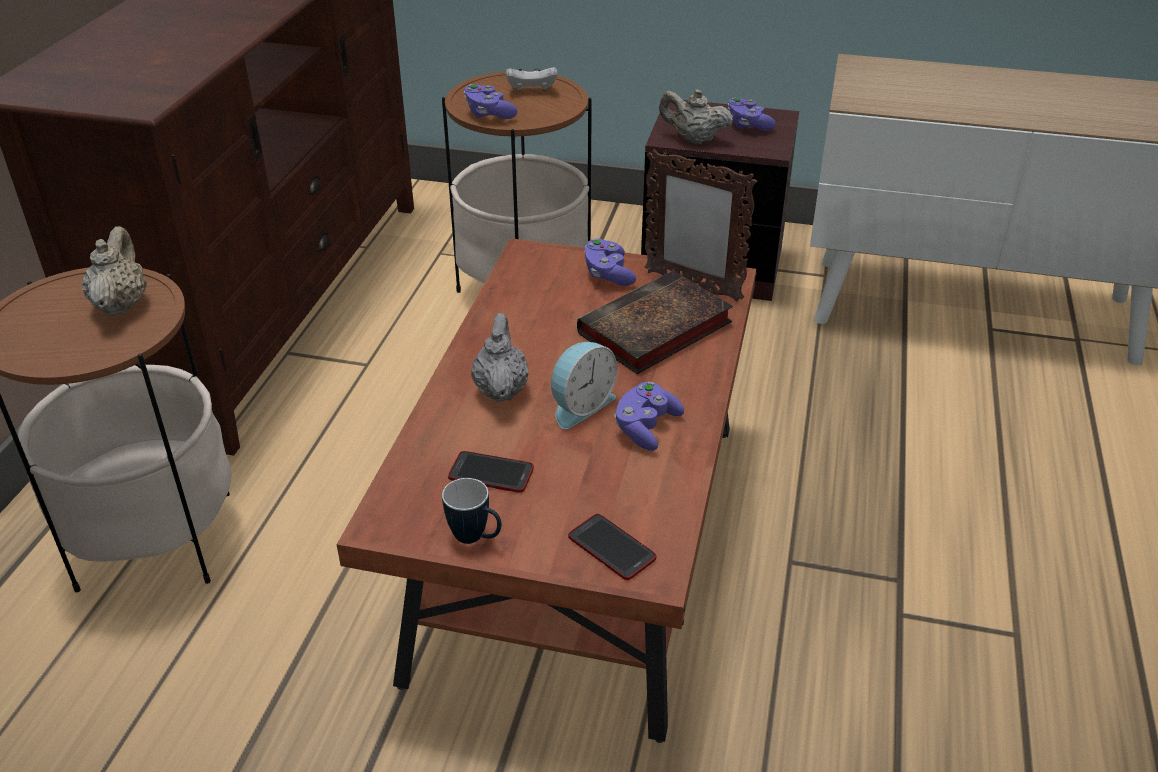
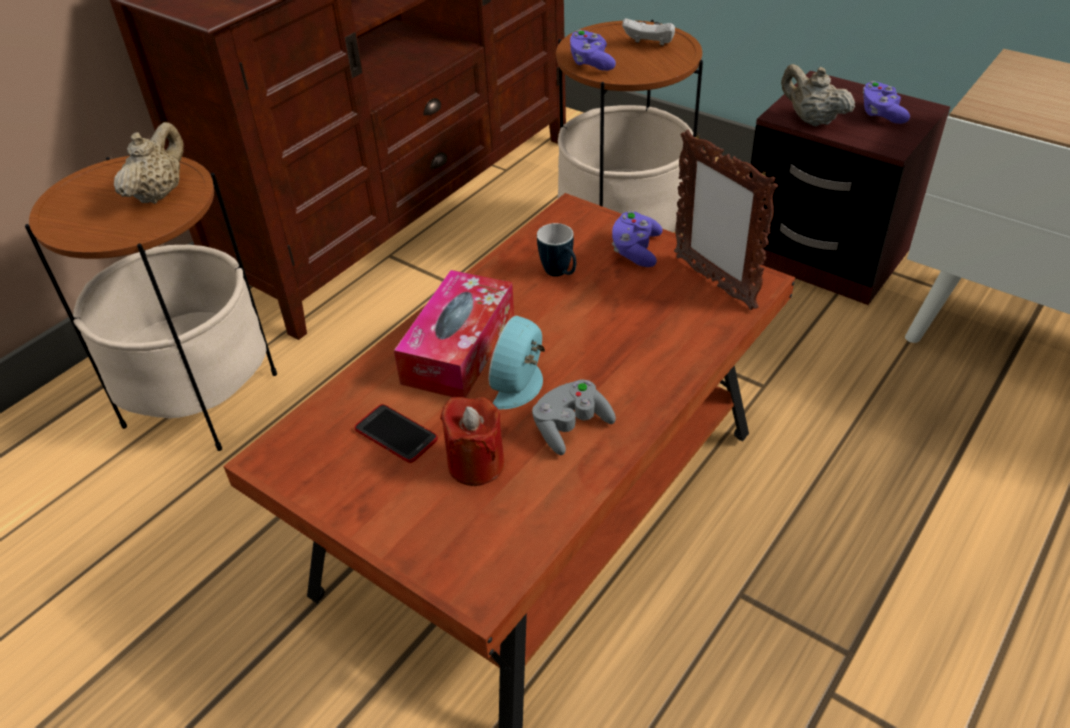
camera: 25 degrees right, 5 degrees up
(476, 538) = (341, 498): mug -> mug (560, 274)
(501, 389) = (459, 349): grey teapot -> tissue box
(580, 405) = (521, 385): alarm clock -> alarm clock turned 135 degrees clockwise
(582, 478) = (476, 464): none -> red candle
(611, 548) = (456, 550): phone -> none
(646, 427) = (571, 427): purple game controller -> grey game controller
(653, 331) = (643, 322): book -> none

